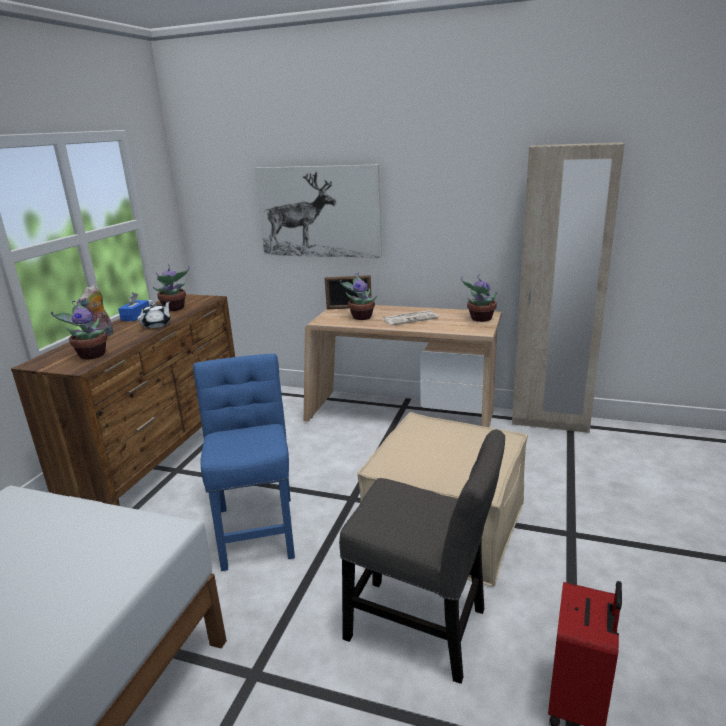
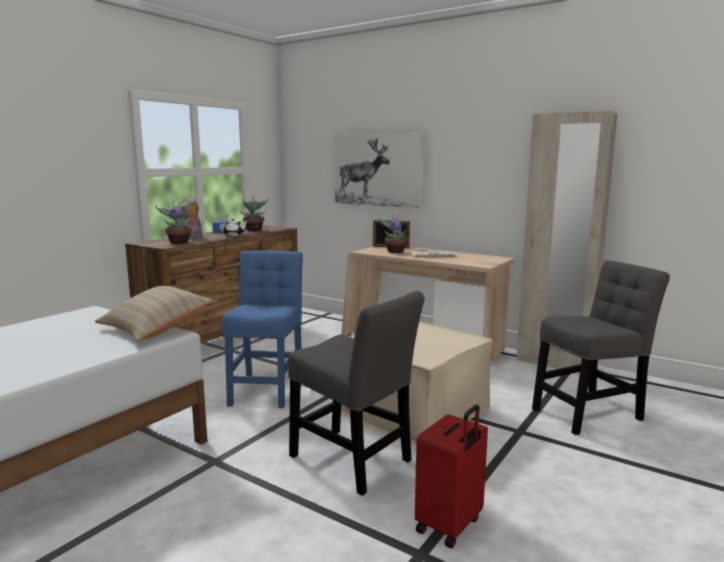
camera: 15 degrees right, 10 degrees down
(135, 524) = (156, 328): none -> beige pillow
(480, 319) = (491, 259): potted plant -> none
(623, 489) = (590, 412): none -> grey chair

